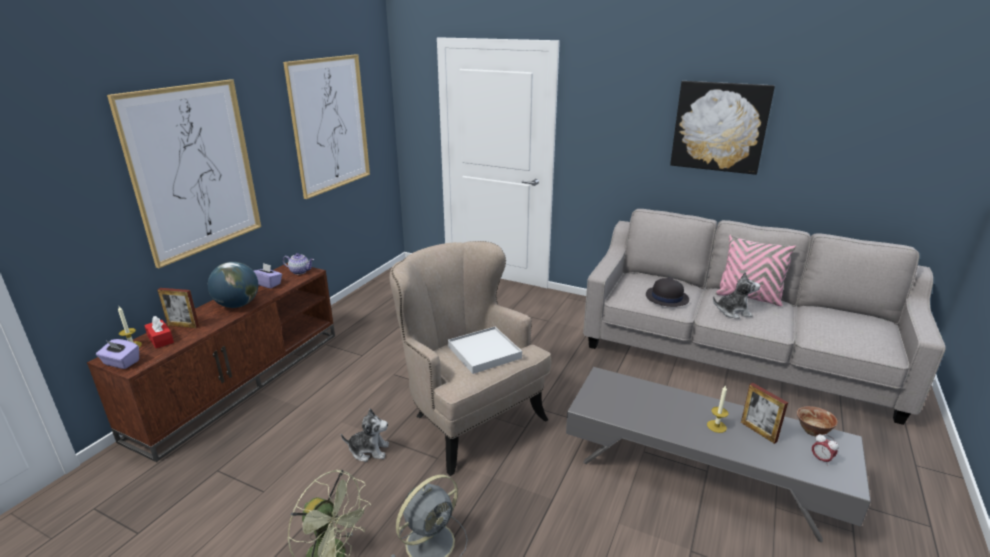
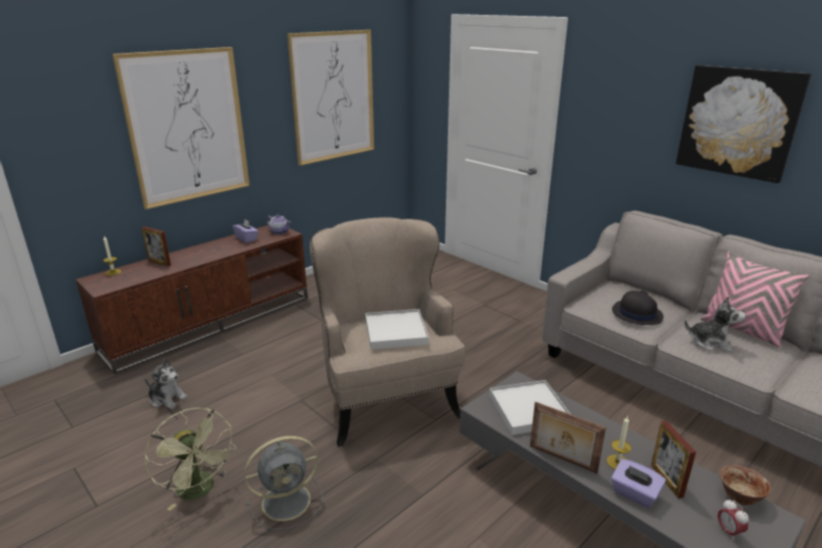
camera: 20 degrees right, 0 degrees up
(121, 363) = (97, 284): purple tissue box -> purple tissue box (634, 494)
(160, 339) = (136, 271): red tissue box -> none
(237, 305) = (211, 253): globe -> none
(369, 450) = (280, 406): plush toy -> plush toy (167, 399)
(624, 399) = (528, 410): none -> white tray
(675, 435) = (562, 459): none -> picture frame

